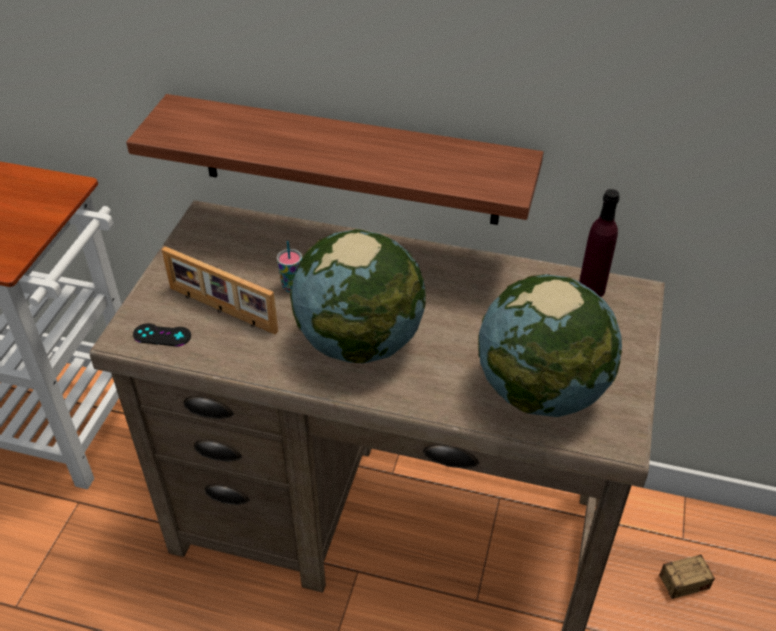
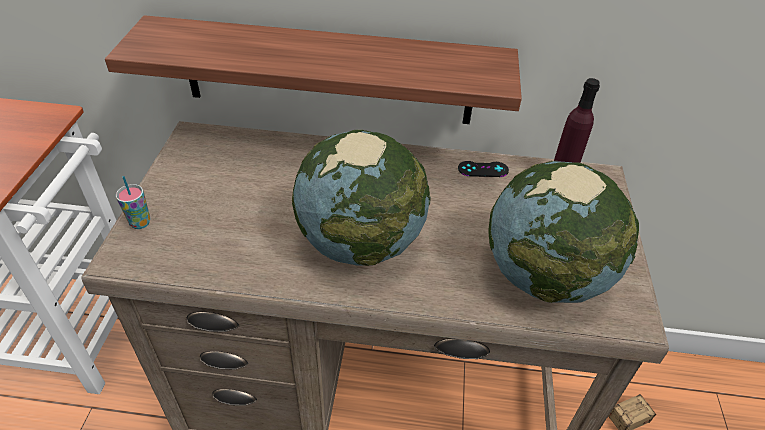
camera: 10 degrees left, 0 degrees up
(162, 335) = (158, 253): black game controller -> black game controller (483, 169)
(221, 310) = (218, 223): picture frame -> none
(292, 287) = (285, 194): cup -> cup (140, 223)

